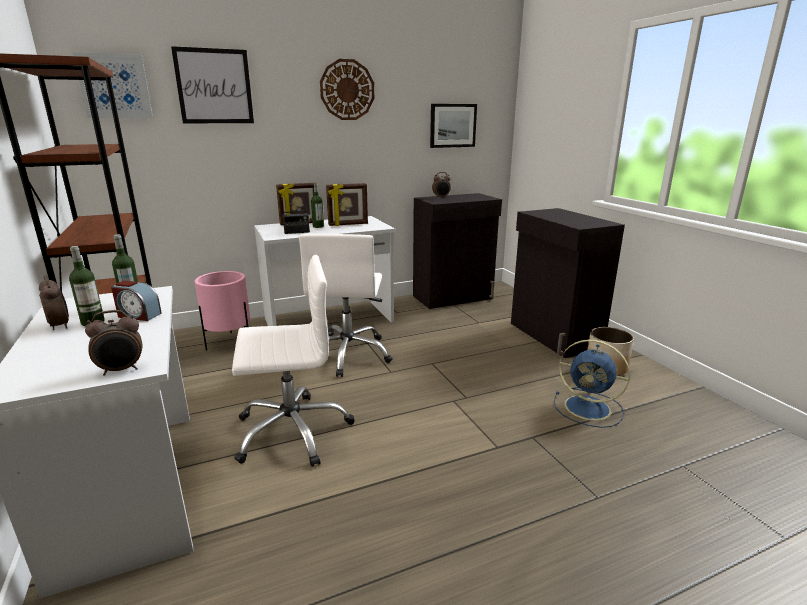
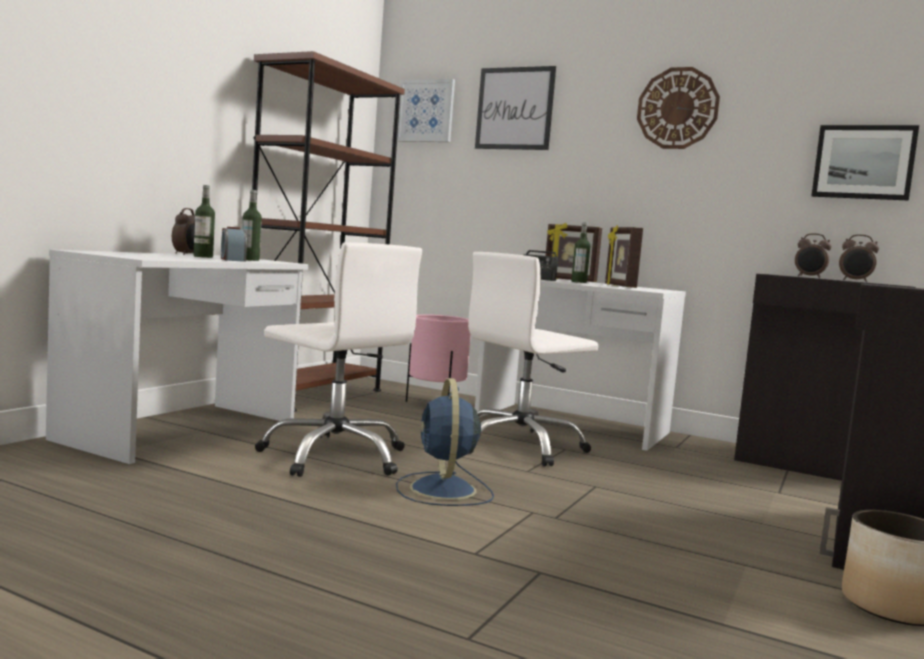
camera: 50 degrees right, 15 degrees down
(121, 370) = (133, 257): alarm clock -> alarm clock (855, 281)
(348, 224) = (619, 286): picture frame -> picture frame turned 45 degrees clockwise
(589, 408) = (710, 606): blue fan -> blue fan (443, 490)

